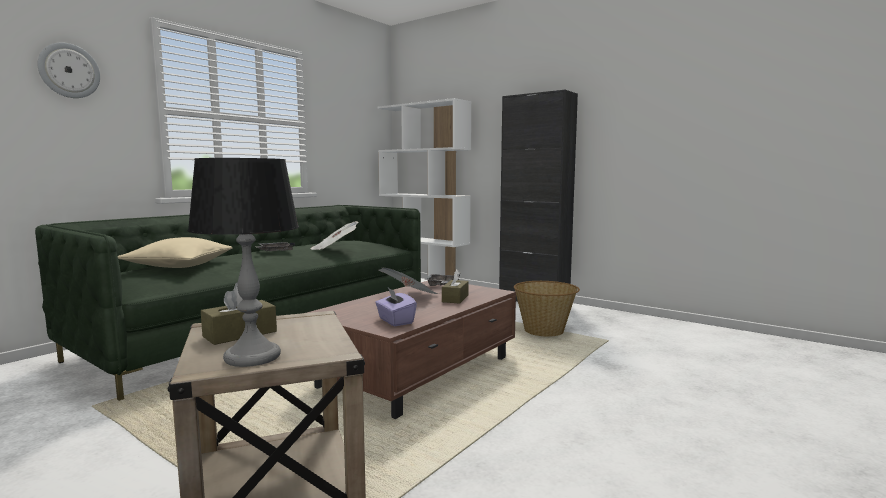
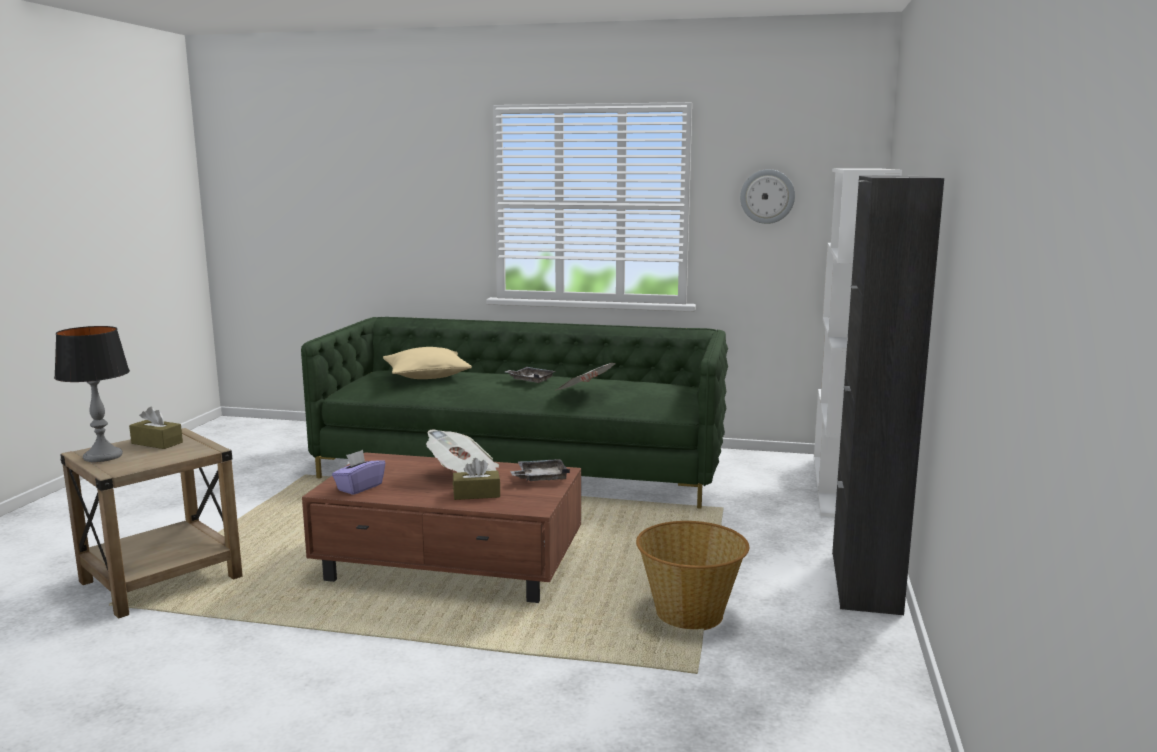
camera: 65 degrees right, 5 degrees up
(69, 71) = (420, 174): wall clock -> wall clock (767, 196)

